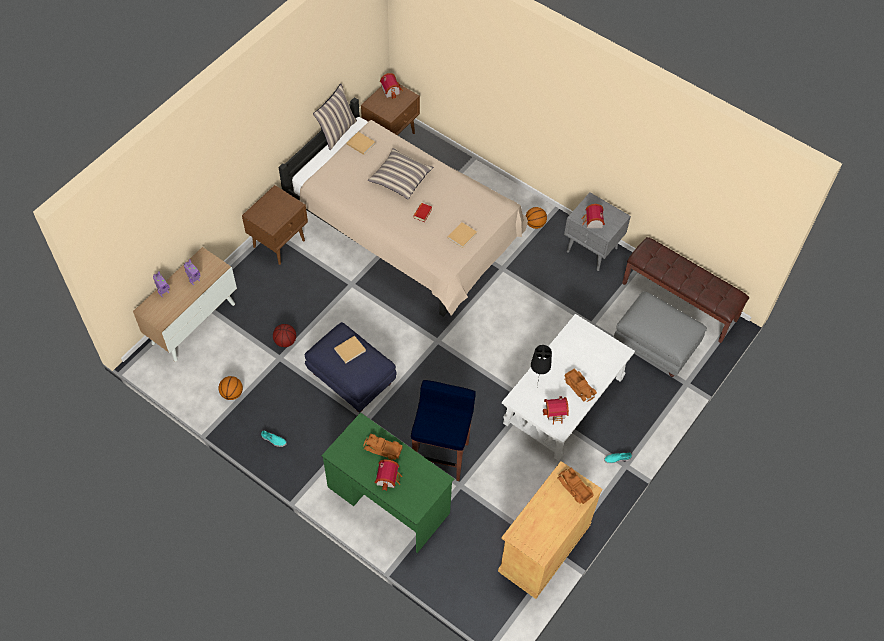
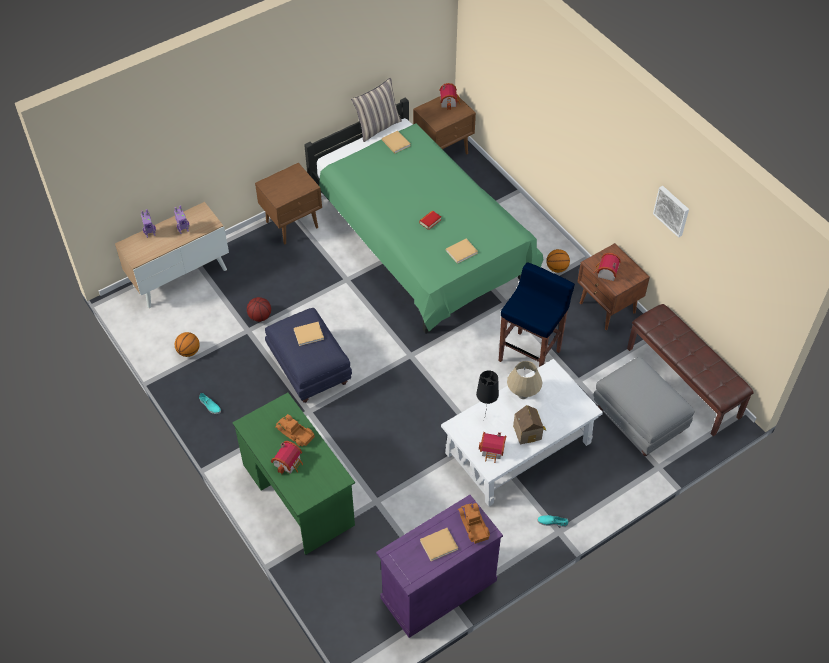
camera: 20 degrees right, 5 degrees down
(400, 178) = (422, 183): pillow -> none
(405, 231) = (420, 243): beige bed -> green bed
(441, 456) = (369, 467): blue stool -> blue stool (530, 355)
(544, 548) = (438, 589): beige cabinet -> purple cabinet
(553, 514) = (440, 544): none -> beige book
(562, 354) = (523, 395): none -> beige table lamp
(579, 387) = (528, 432): toy truck -> toy house
(592, 250) = (607, 308): grey nightstand -> brown nightstand
(651, 157) = (672, 210): none -> picture

